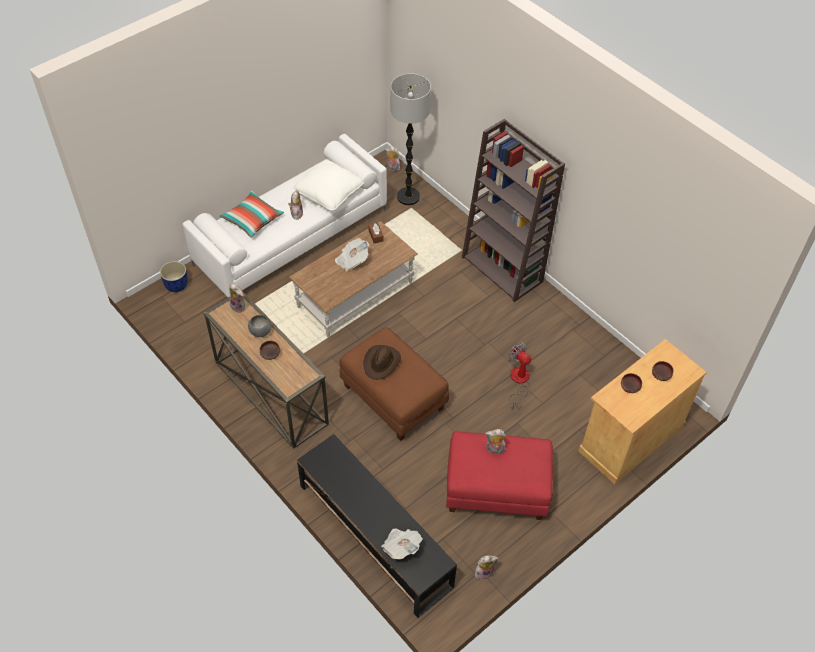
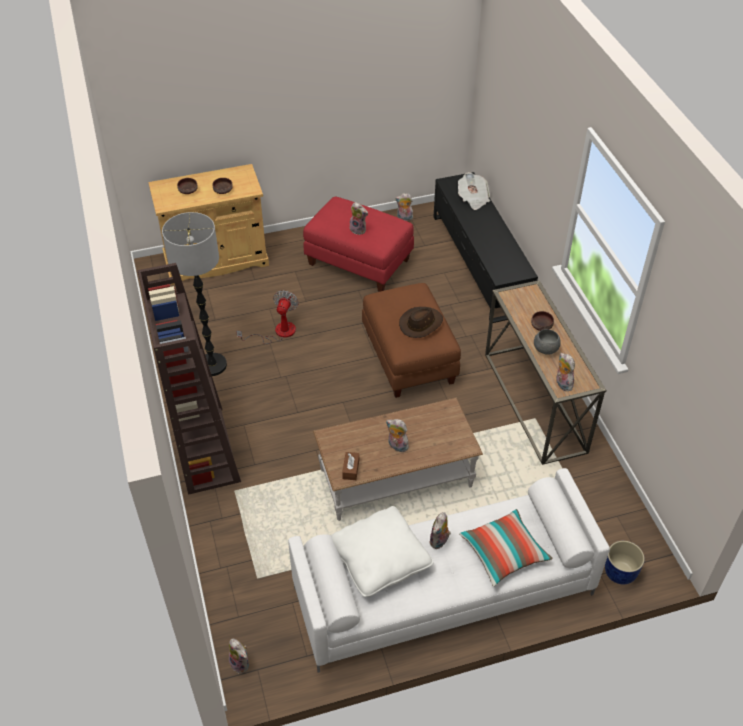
camera: 155 degrees left, 5 degrees down
(352, 260) = (396, 446): newspaper -> plush toy
(408, 197) = (250, 599): floor lamp -> floor lamp (212, 365)
(518, 381) = (277, 332): fan -> fan turned 150 degrees counterclockwise

